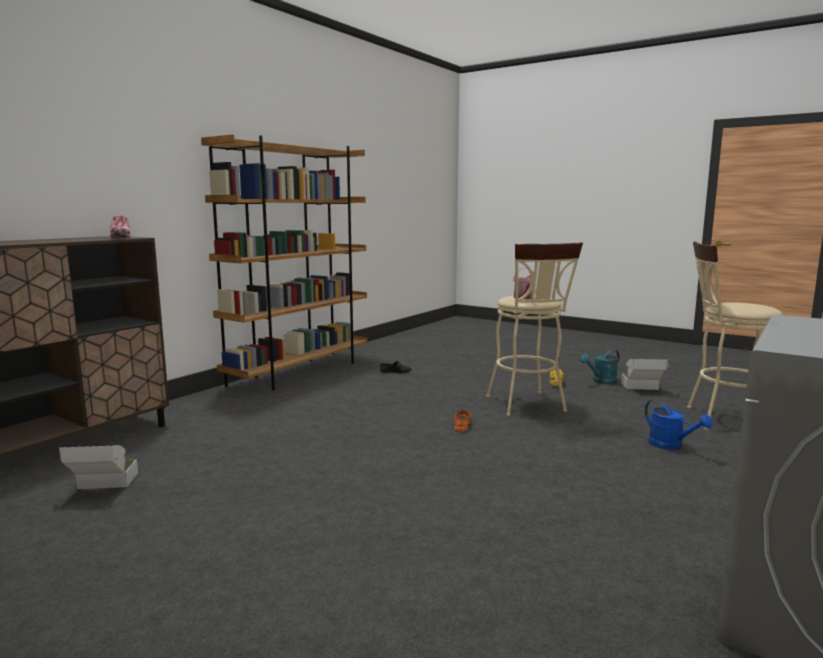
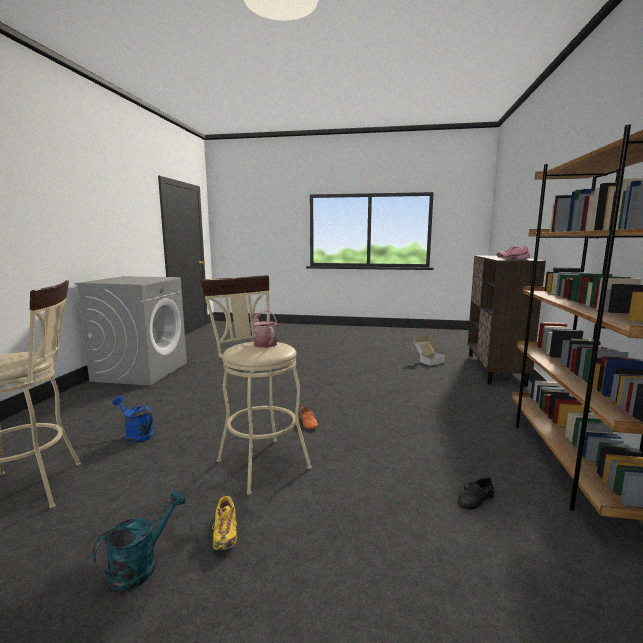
camera: 155 degrees right, 0 degrees up
(642, 389) = (79, 553): cardboard box -> none

